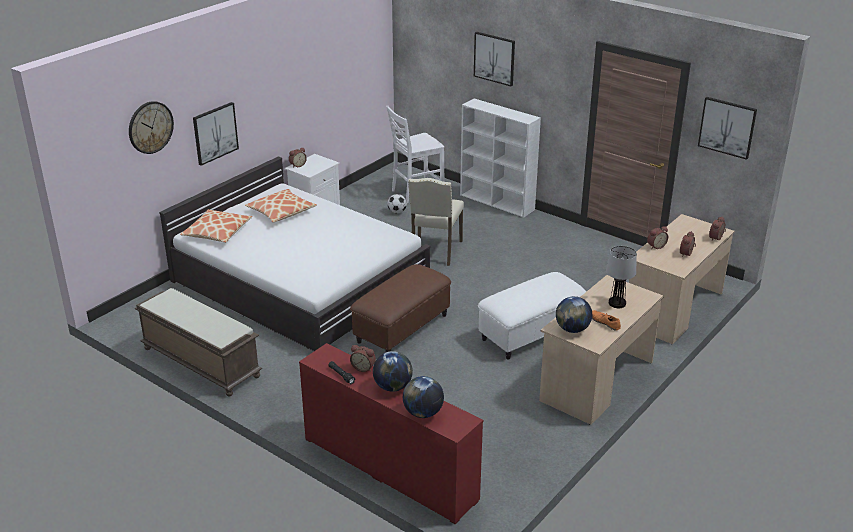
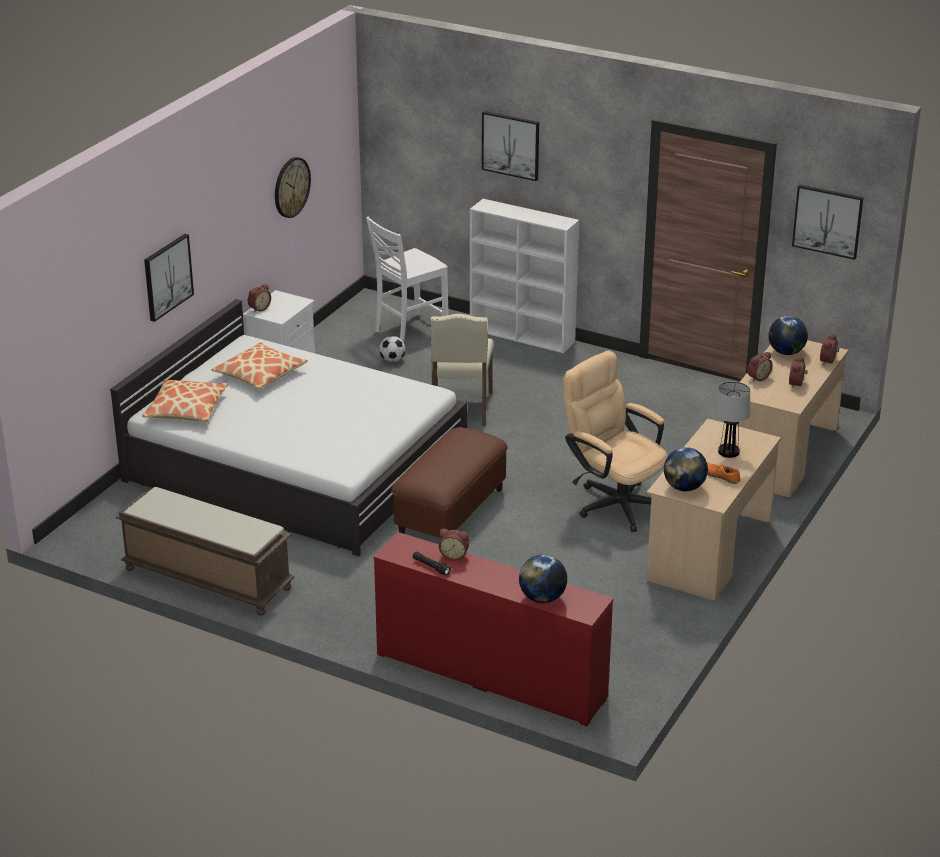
camera: 10 degrees left, 0 degrees up
(150, 127) = (100, 278): wall clock -> wall clock (291, 187)
(393, 387) = (497, 573): globe -> globe (786, 352)
(530, 333) = (614, 501): white ottoman -> beige office chair

